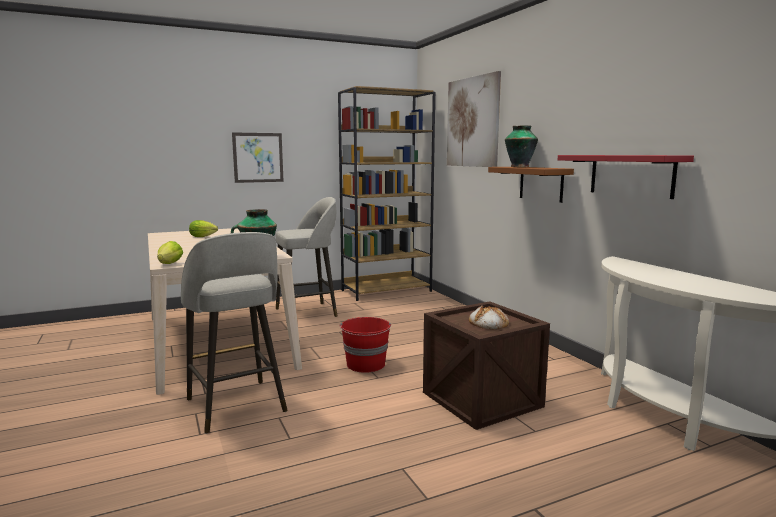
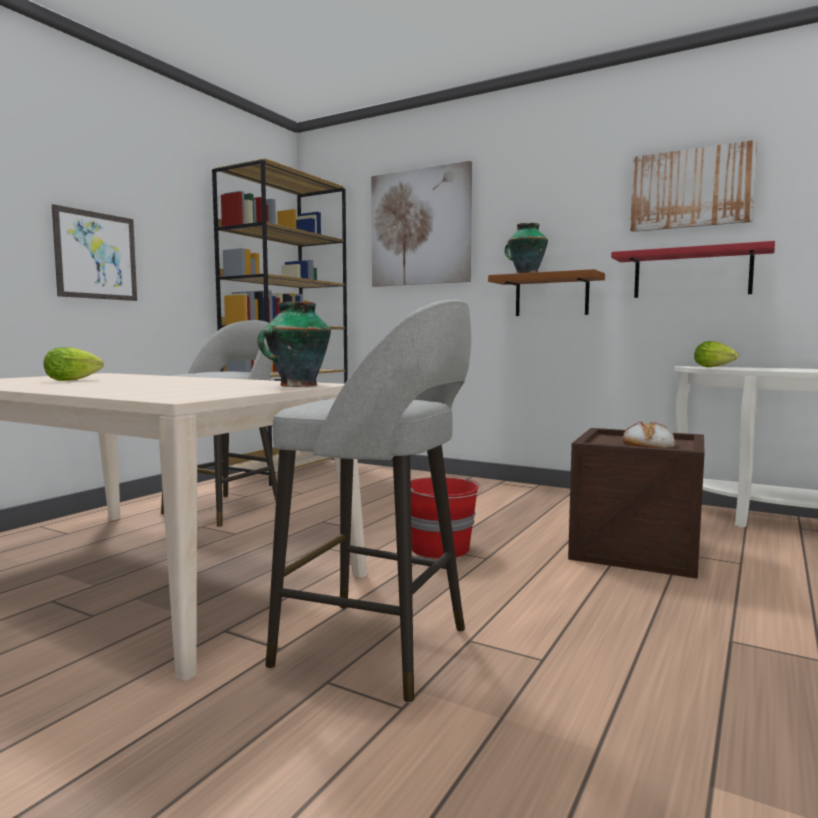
camera: 35 degrees left, 5 degrees down
(169, 264) = (184, 398): lettuce -> lettuce (715, 367)
(634, 97) = (691, 188): none -> picture

